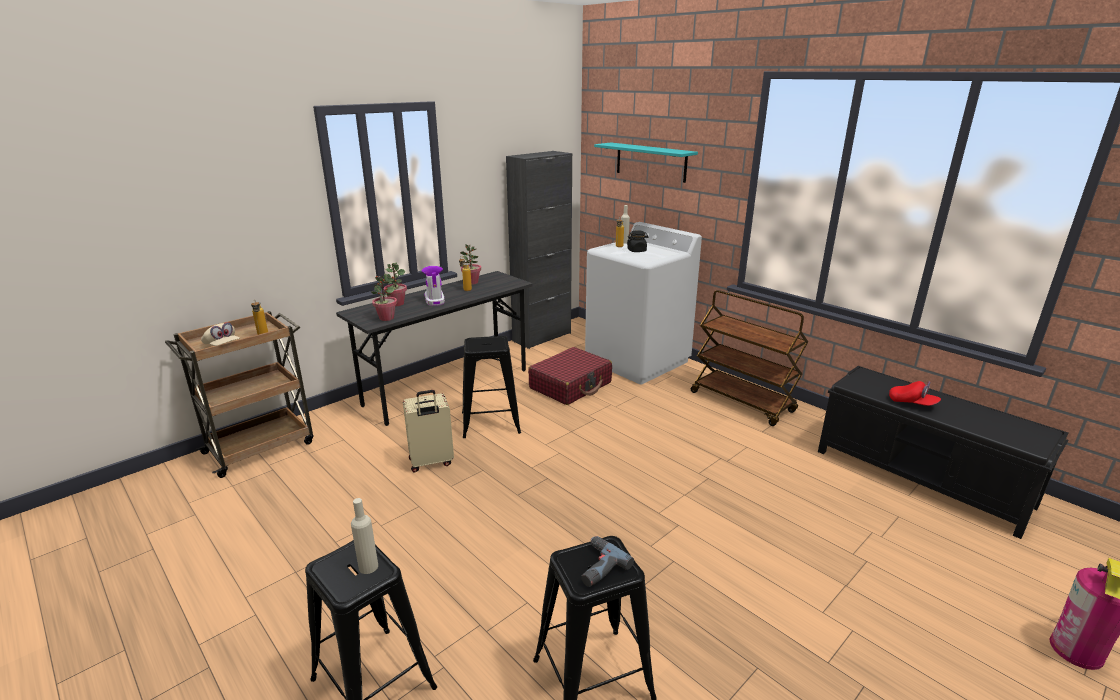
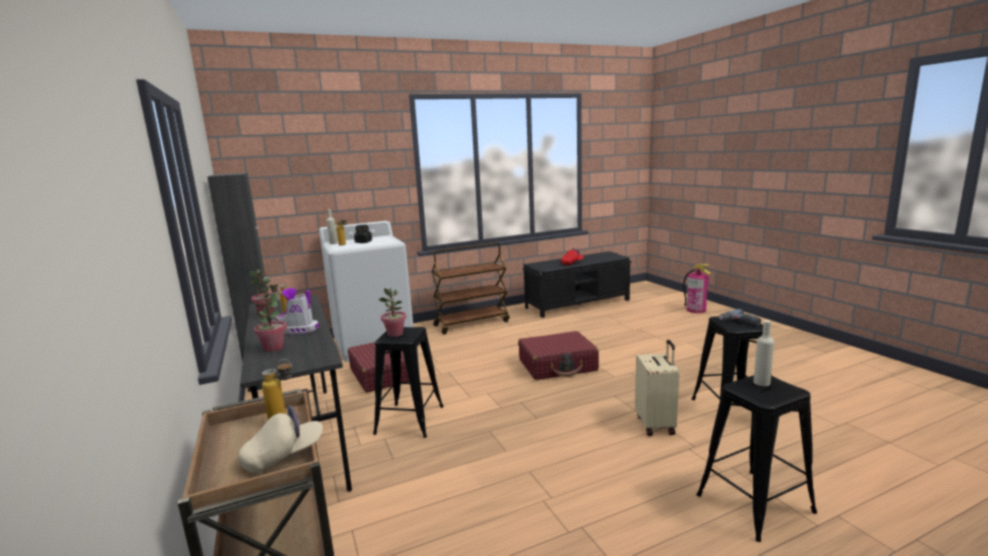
camera: 70 degrees left, 10 degrees down
(386, 318) = (316, 353): potted plant -> potted plant (395, 334)
(431, 462) = (457, 460): beige suitcase -> beige suitcase (656, 425)
(650, 162) = (316, 173): turquoise shelf -> none
(656, 491) = (558, 365): none -> red suitcase

